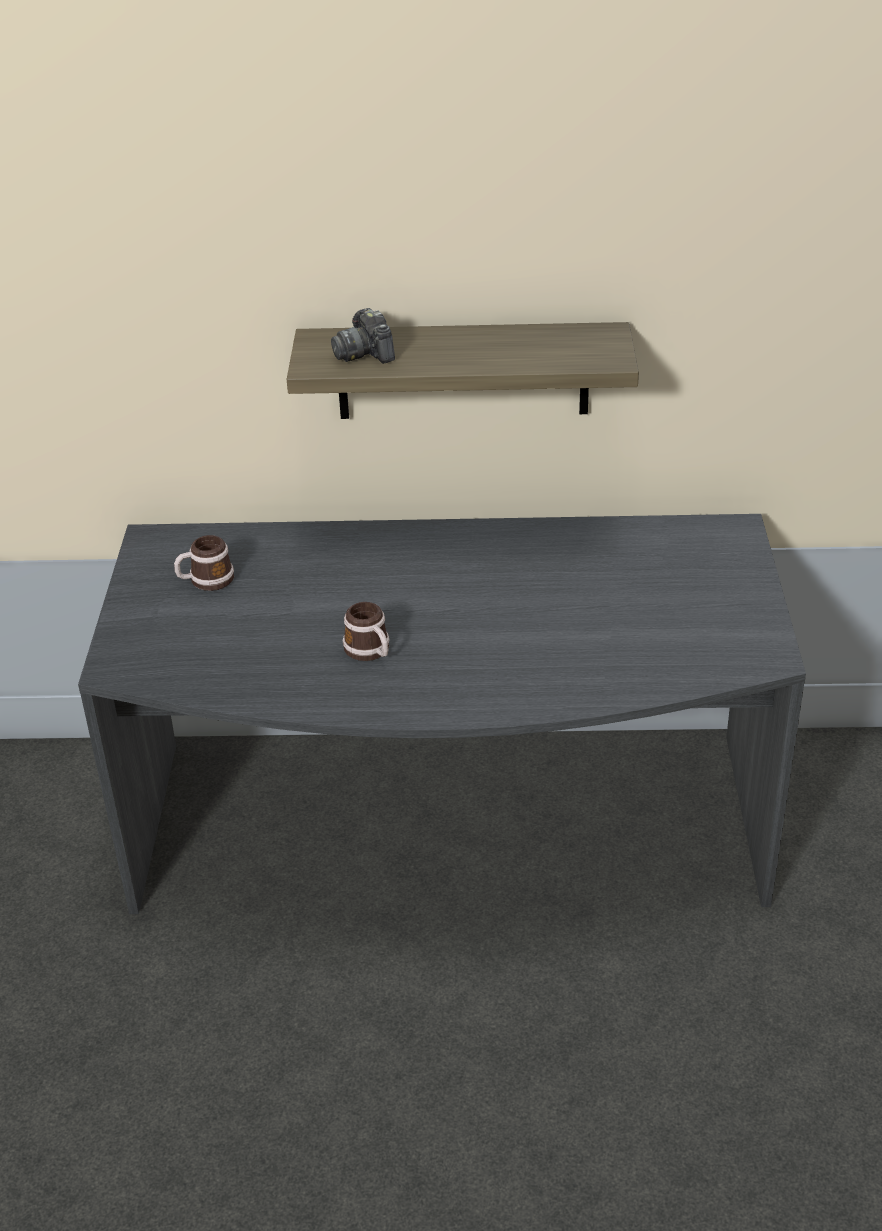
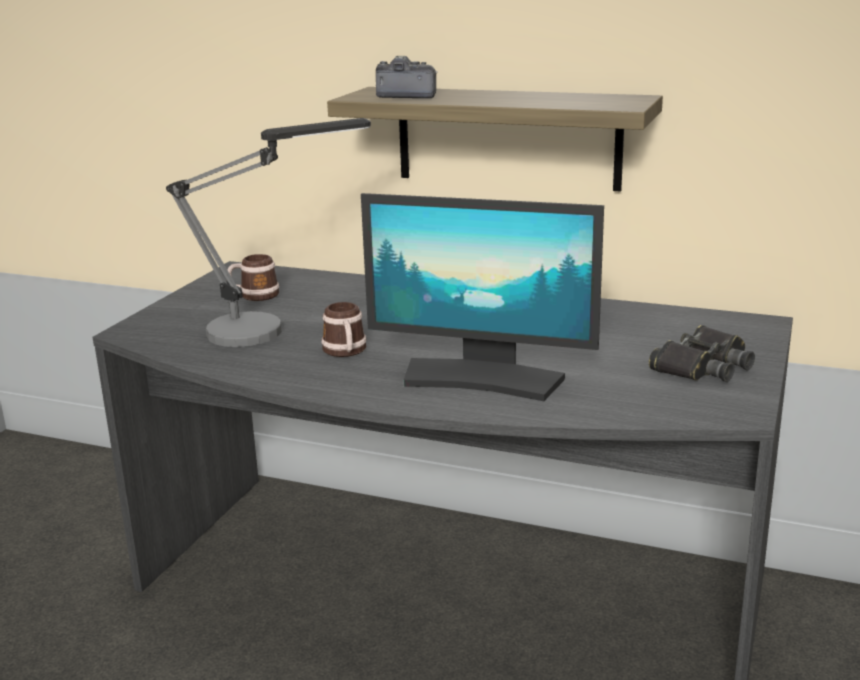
camera: 20 degrees right, 15 degrees down
(264, 634) = (268, 329): none -> table lamp
(365, 353) = (407, 95): camera -> camera turned 105 degrees clockwise
(526, 662) = (482, 379): none -> monitor
(713, 602) = (703, 366): none -> black binoculars

